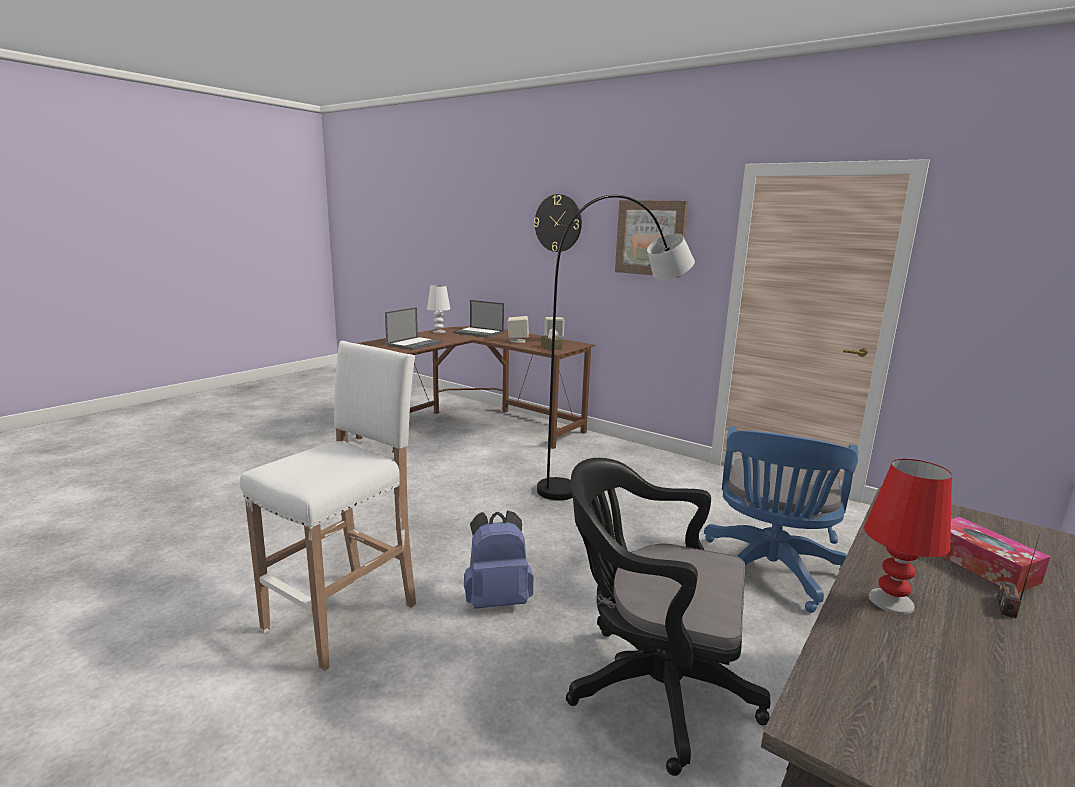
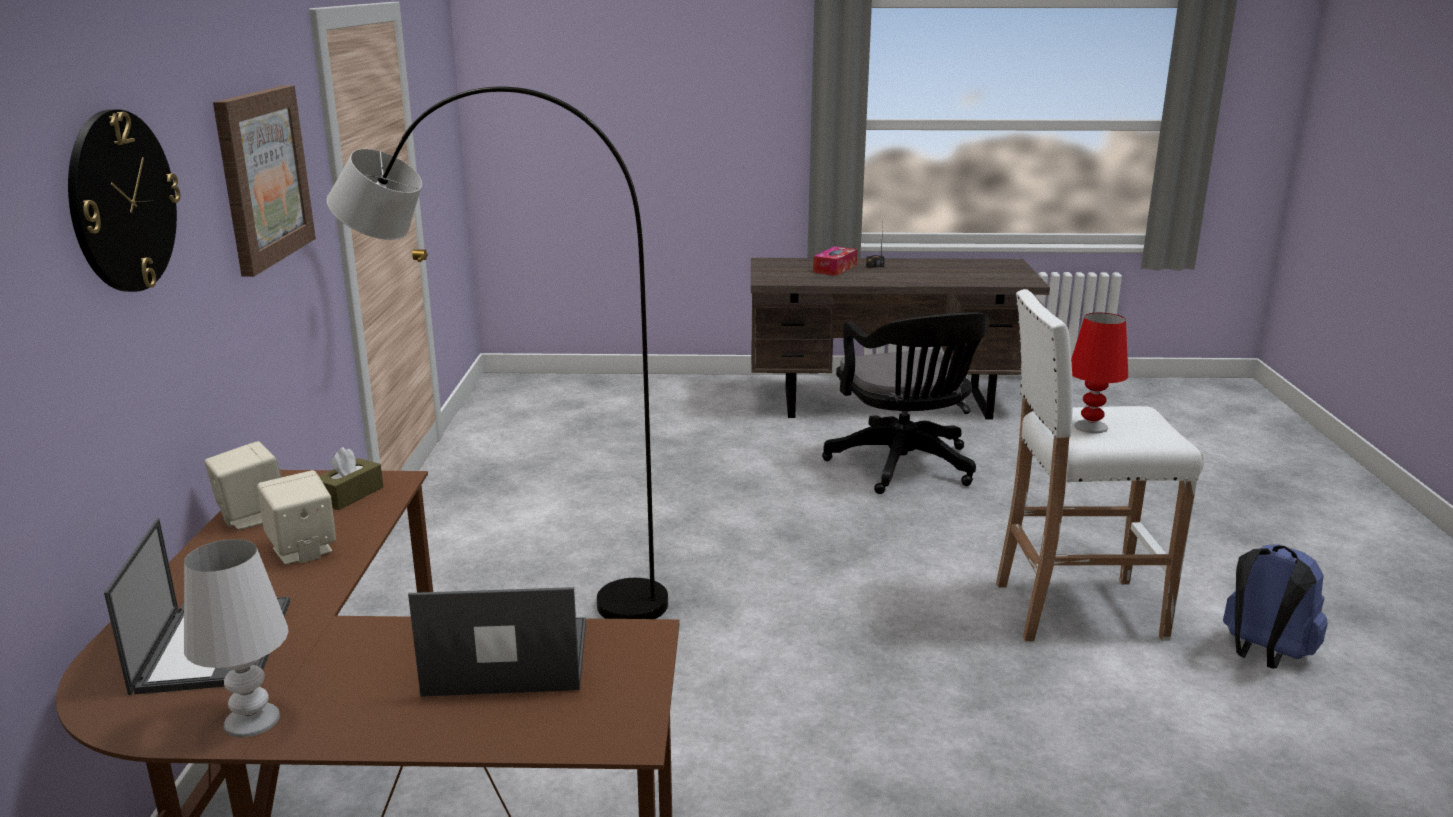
camera: 125 degrees left, 5 degrees up
(497, 599) = (918, 550): blue backpack -> blue backpack (1263, 655)
(770, 572) = (677, 455): blue office chair -> none
(891, 601) = (913, 278): red table lamp -> red table lamp (1090, 427)

